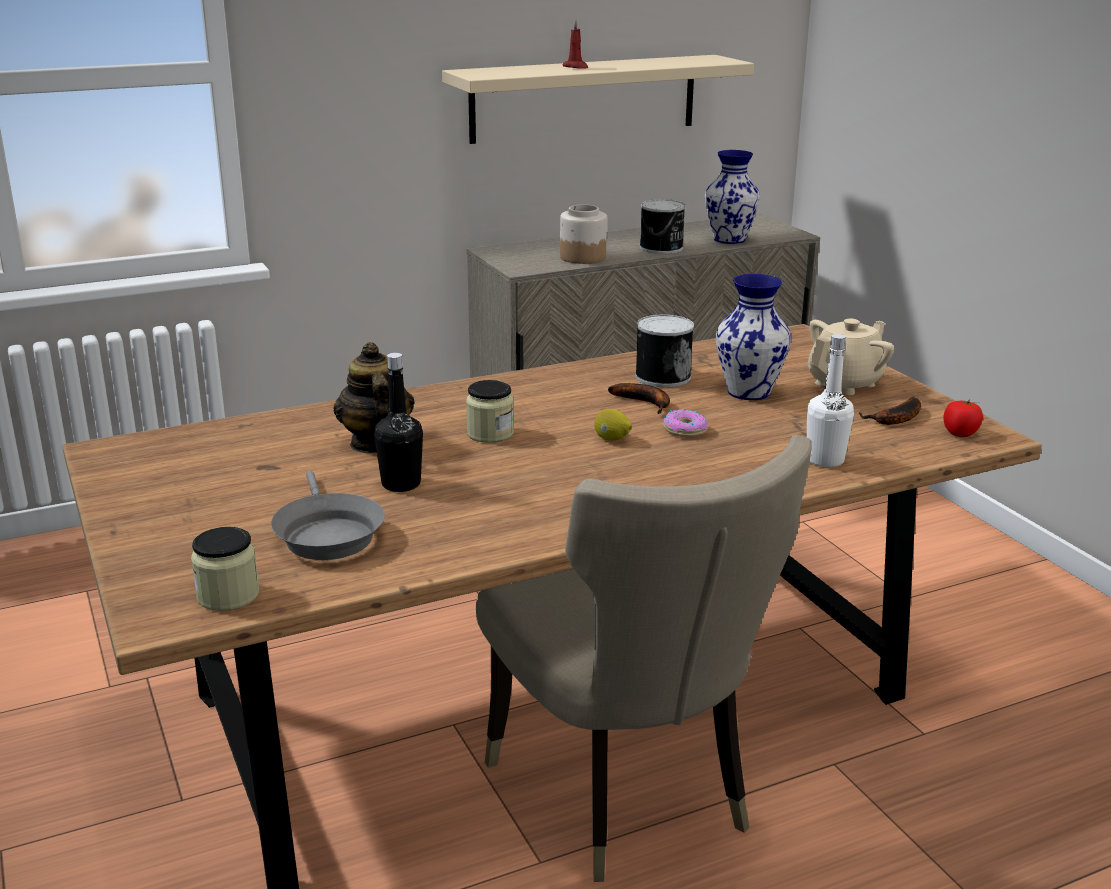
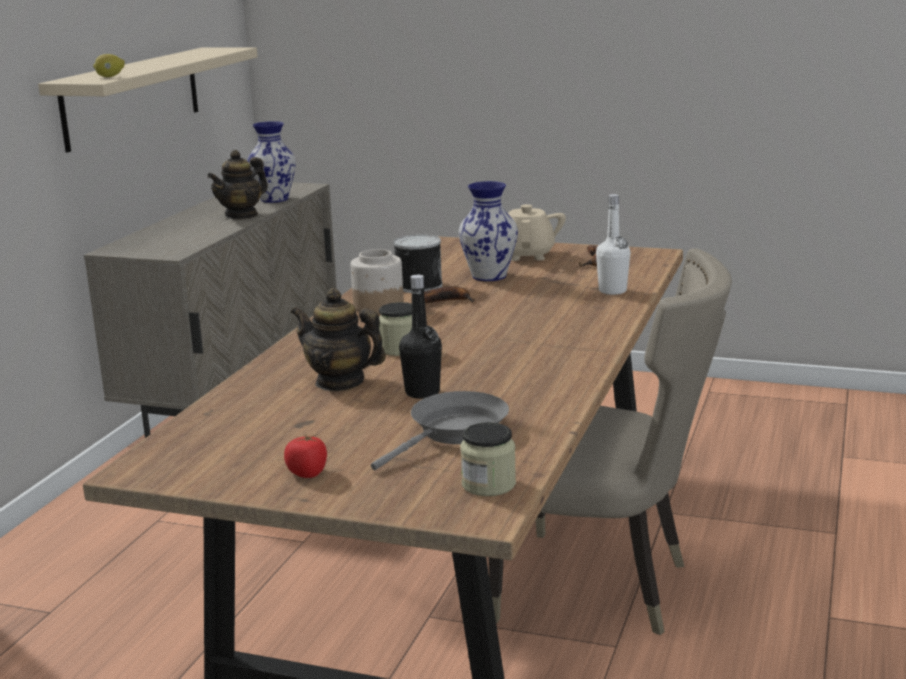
camera: 45 degrees left, 5 degrees down
(326, 534) = (454, 433): grey frying pan -> grey frying pan turned 75 degrees counterclockwise
(576, 67) = (143, 66): red candle -> none
(582, 257) = (199, 235): jar -> jar (377, 306)
(611, 439) = (480, 324): lemon -> lemon (110, 77)
(662, 248) = (241, 215): can -> teapot
(685, 430) = (506, 305): donut -> none
(960, 433) = (639, 257): tomato -> tomato (307, 473)

